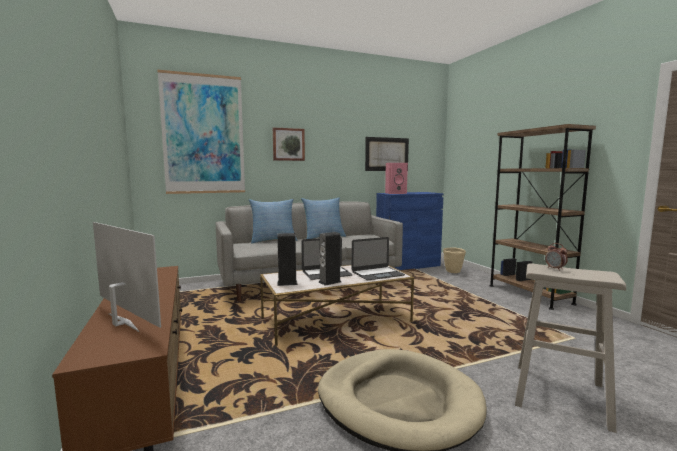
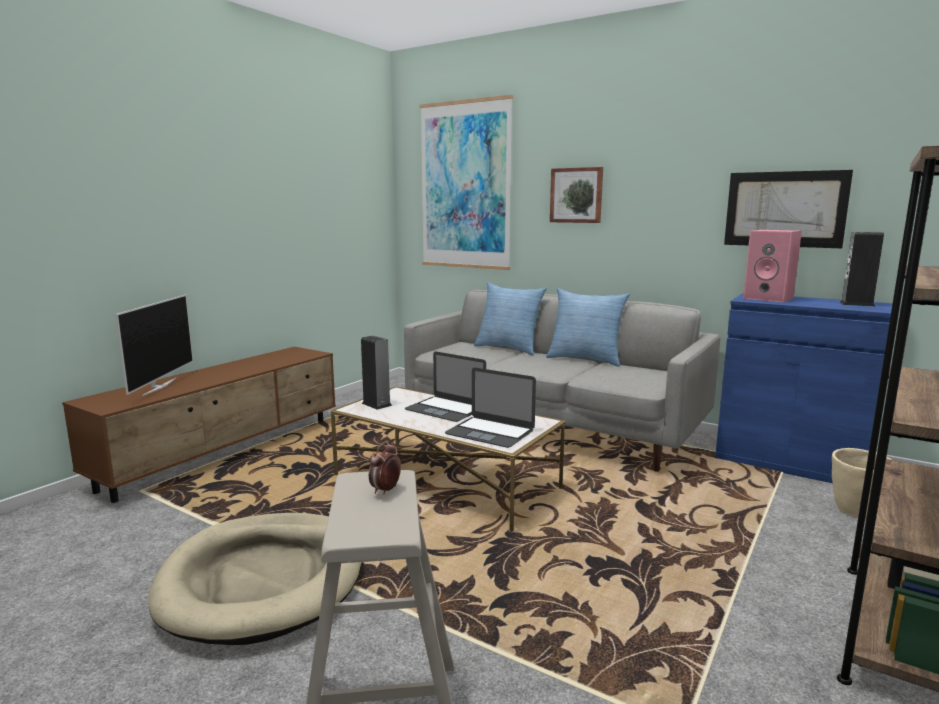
camera: 55 degrees right, 5 degrees up
(330, 282) = (410, 419): speaker -> speaker (857, 304)

